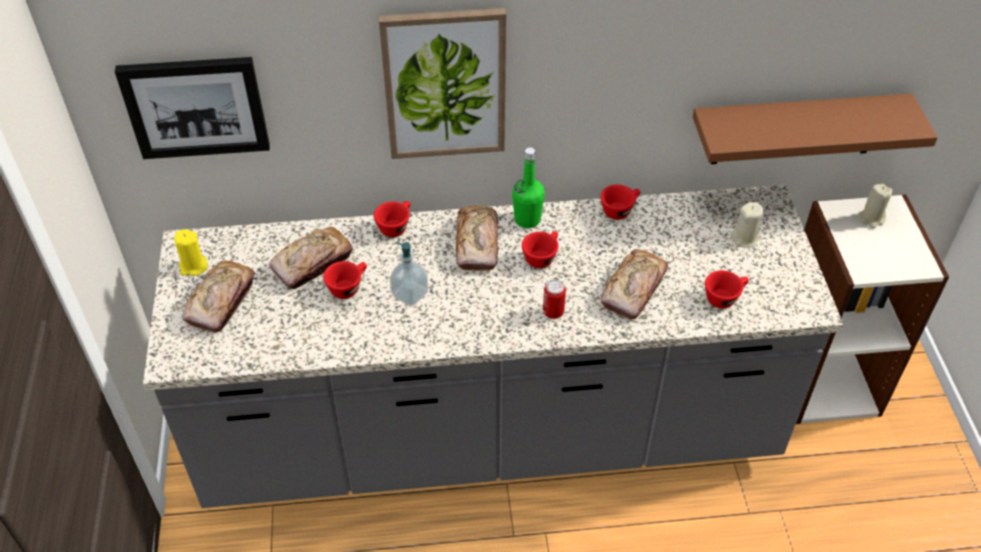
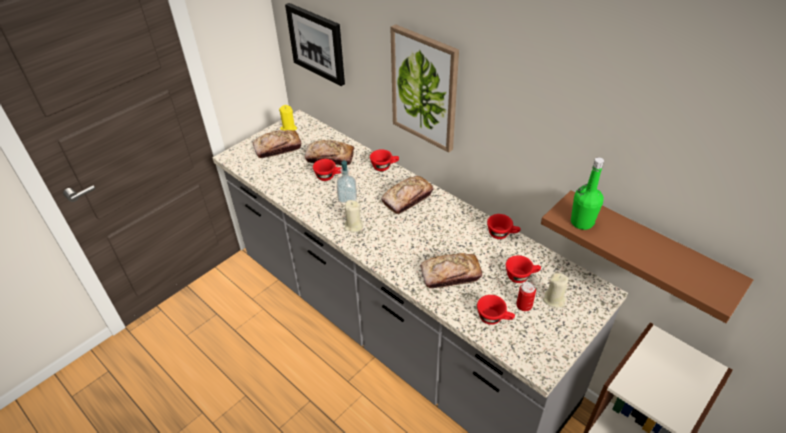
camera: 50 degrees right, 5 degrees down
(527, 219) = (447, 205): green bottle -> green bottle (581, 222)
(541, 256) = (428, 226): red cup -> red cup (521, 276)
(553, 312) = (395, 253): can -> can (524, 306)
(871, 218) = (680, 363): beige candle -> beige candle (353, 226)

